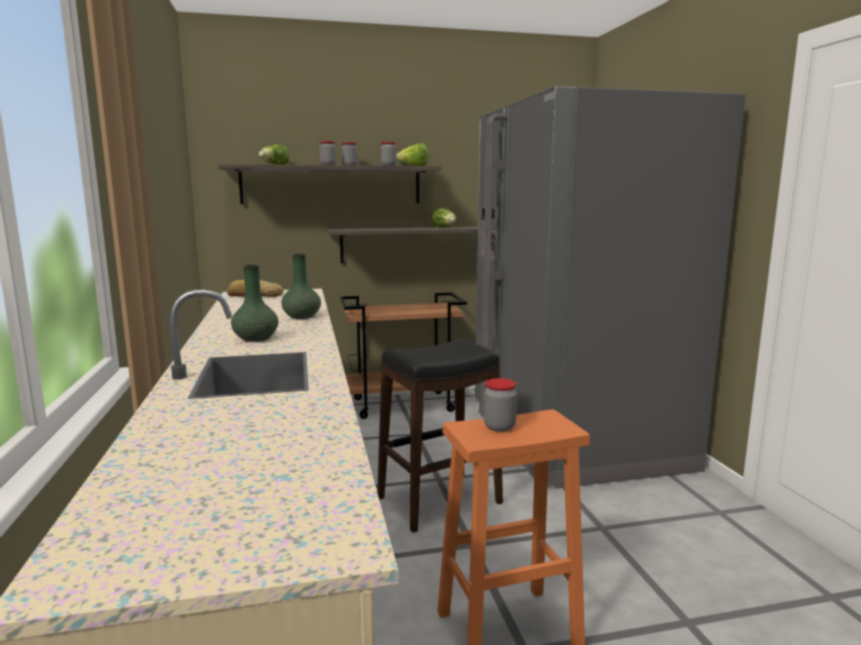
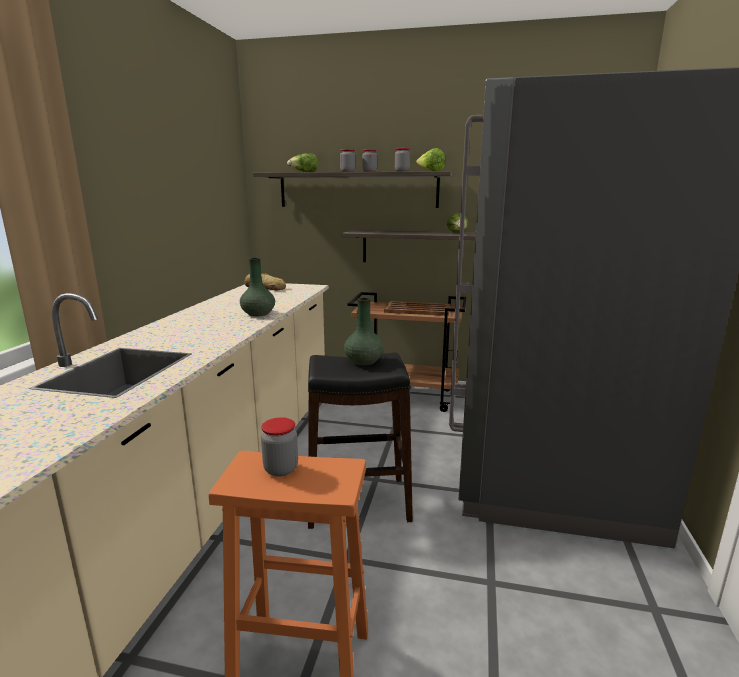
camera: 25 degrees right, 5 degrees up
(256, 338) = (184, 333): green vase -> green vase (364, 361)
(412, 308) = (418, 309): none -> brown tray

